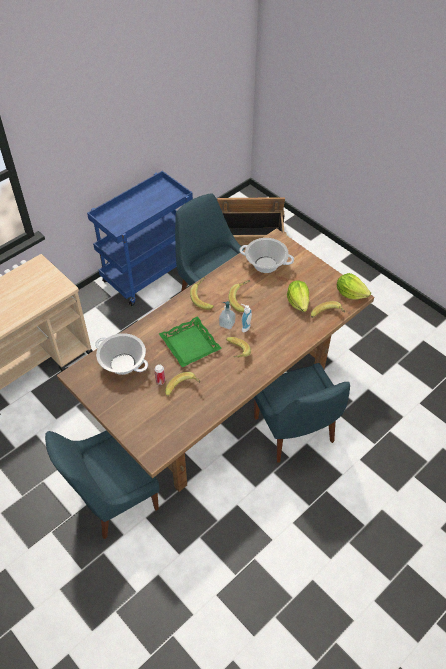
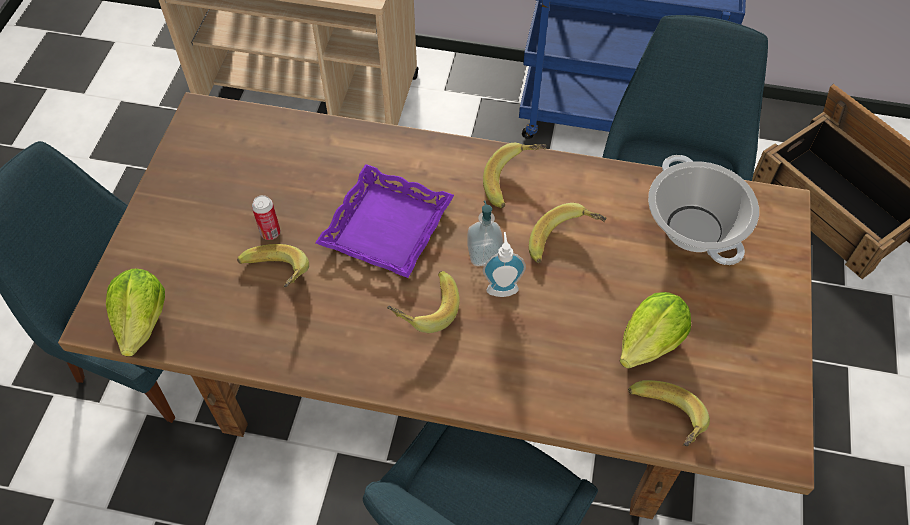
camera: 55 degrees right, 5 degrees up
(123, 363) = (270, 159): cooking pot -> none
(189, 345) = (386, 226): green tray -> purple tray
(350, 293) = (772, 431): lettuce -> lettuce (143, 322)

